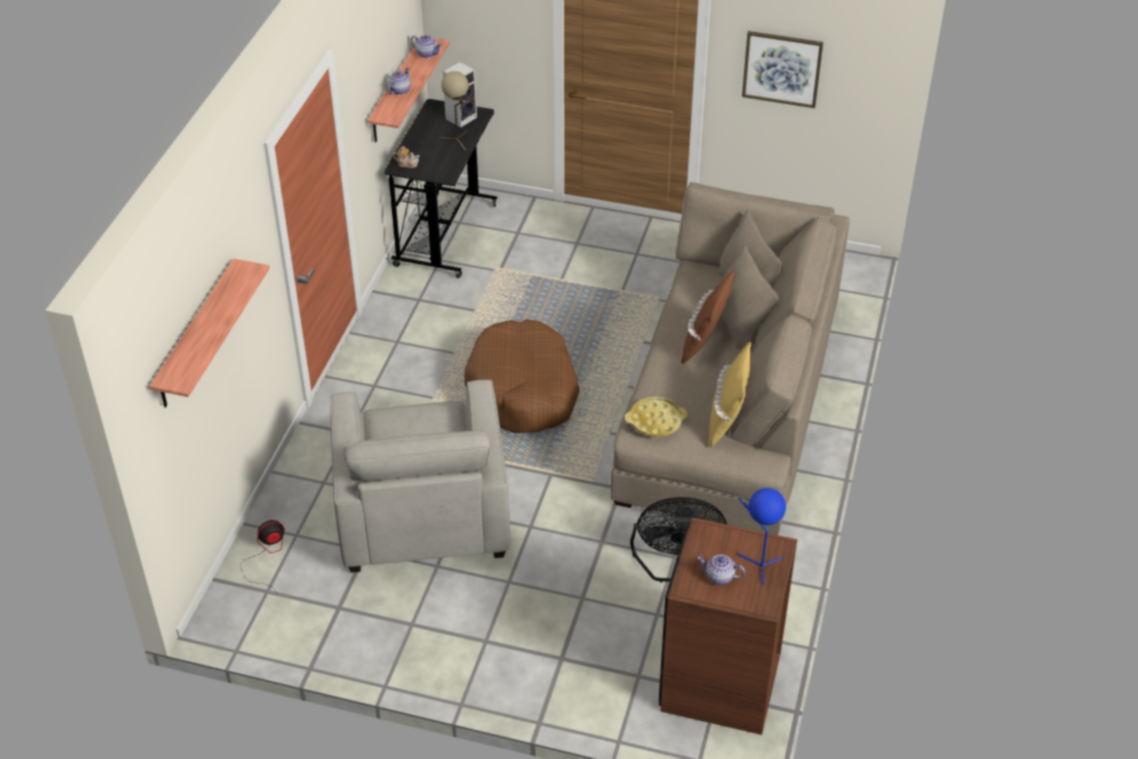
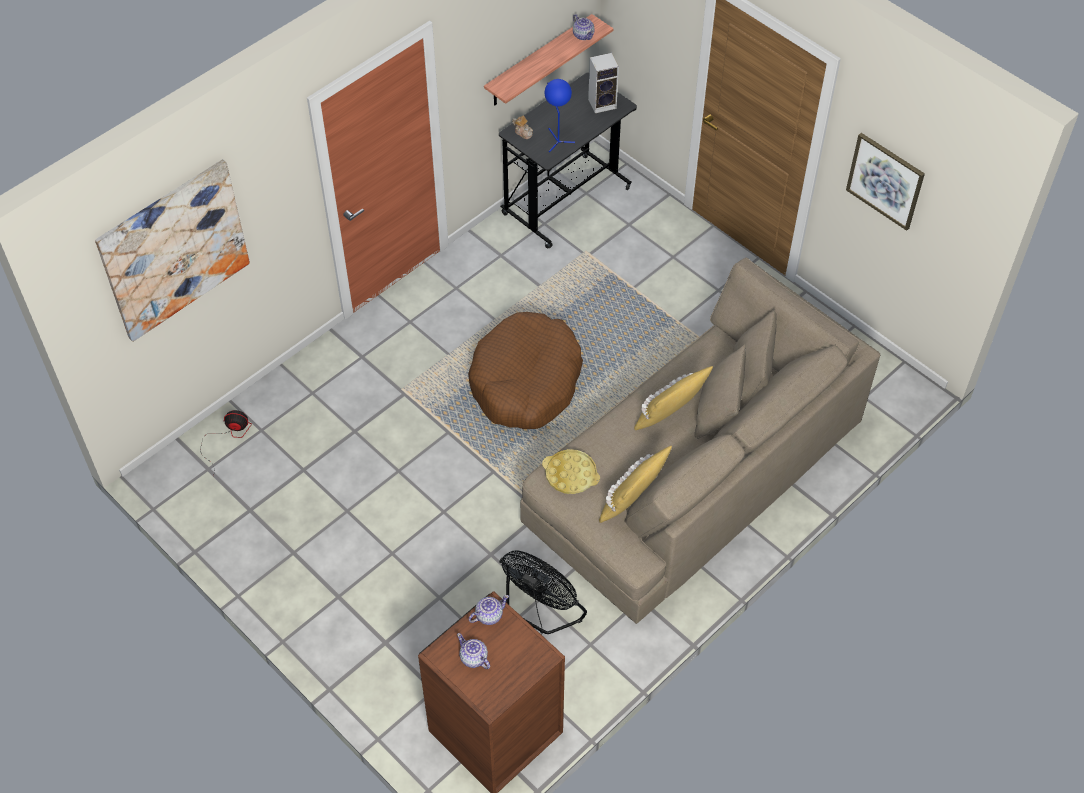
camera: 30 degrees right, 10 degrees up
(196, 336) = (174, 250): shelf -> picture
(399, 90) = (532, 65): teapot -> teapot (488, 615)
(422, 512) = (369, 457): grey armchair -> none
(458, 141) = (583, 126): beige table lamp -> none
(706, 343) = (670, 418): brown pillow -> yellow pillow
(758, 564) = (514, 663): blue table lamp -> blue table lamp (557, 140)

